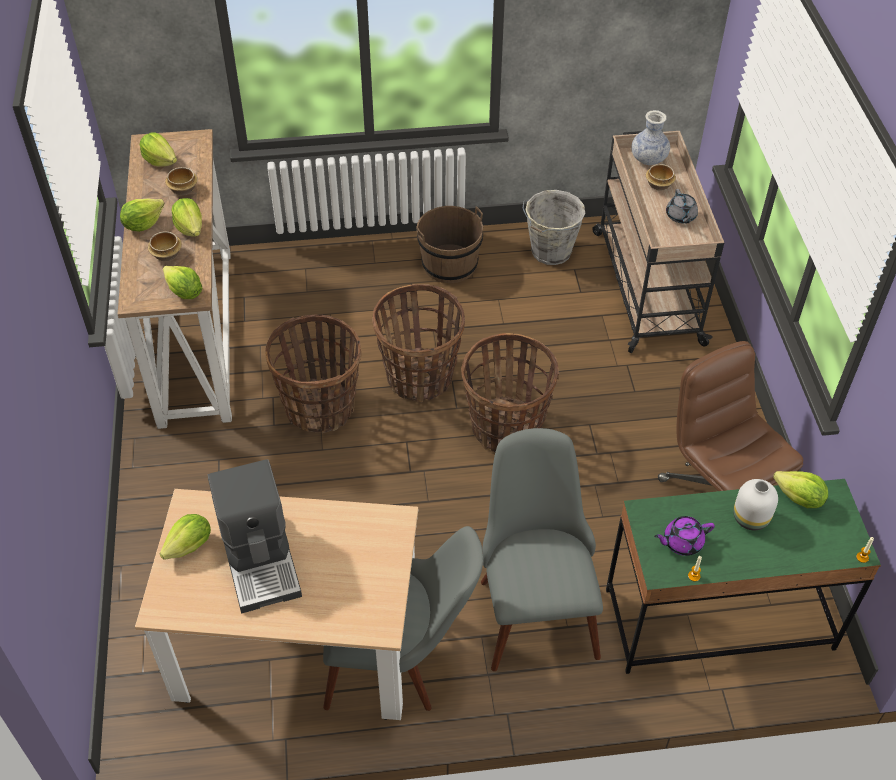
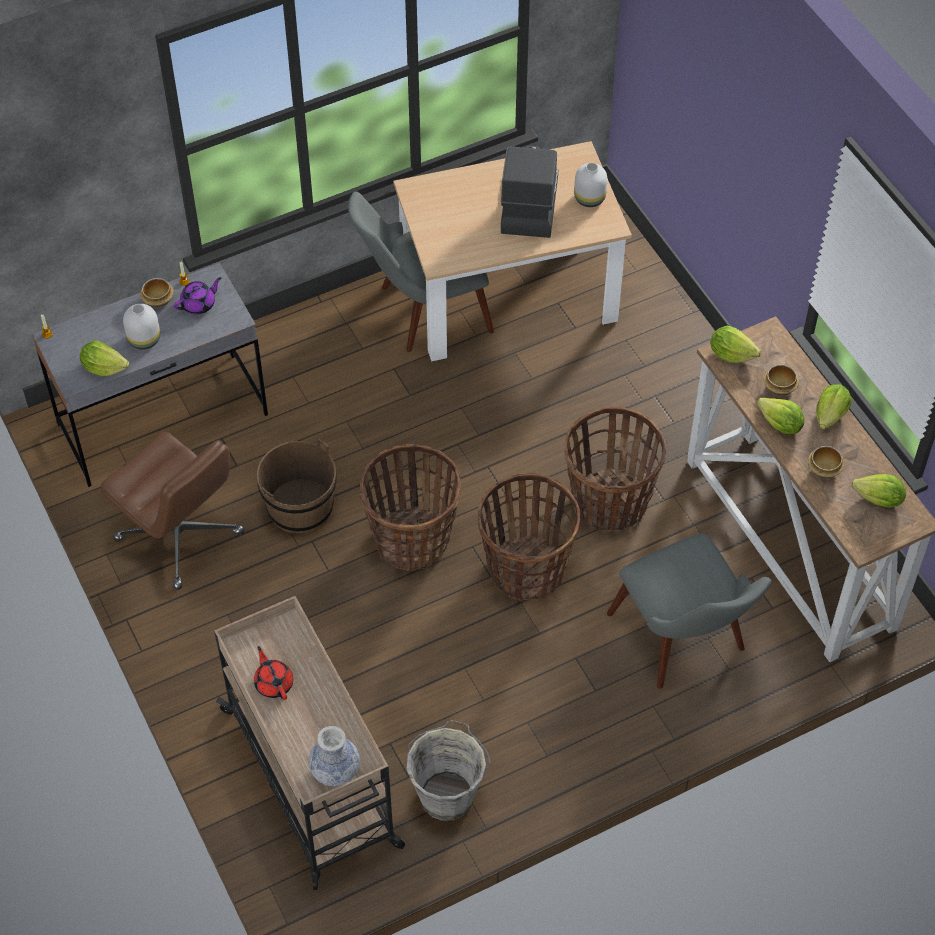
camera: 160 degrees right, 5 degrees up
(190, 546) = (588, 199): lettuce -> white vase
(261, 560) = (528, 205): coffee machine -> coffee machine turned 45 degrees clockwise
(449, 265) = (562, 732): brown bucket -> brown bucket (300, 507)
(534, 603) = (327, 386): grey chair -> grey chair (686, 643)
(659, 185) = (311, 727): bowl -> bowl (158, 301)
(680, 216) = (274, 683): grey teapot -> red teapot
(718, 619) = (163, 419): green desk -> grey desk

